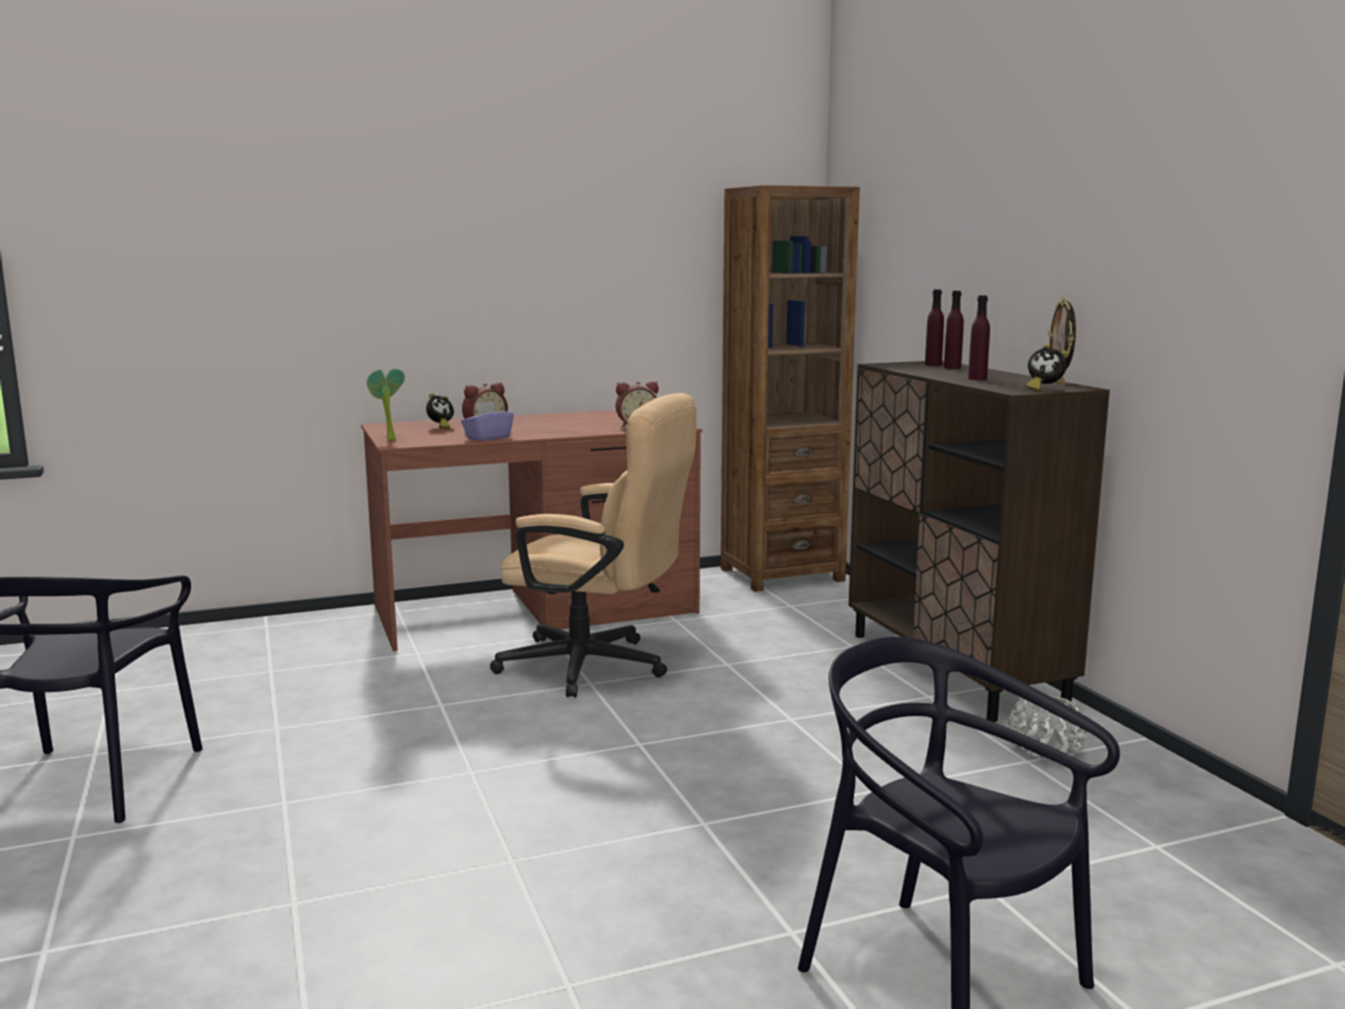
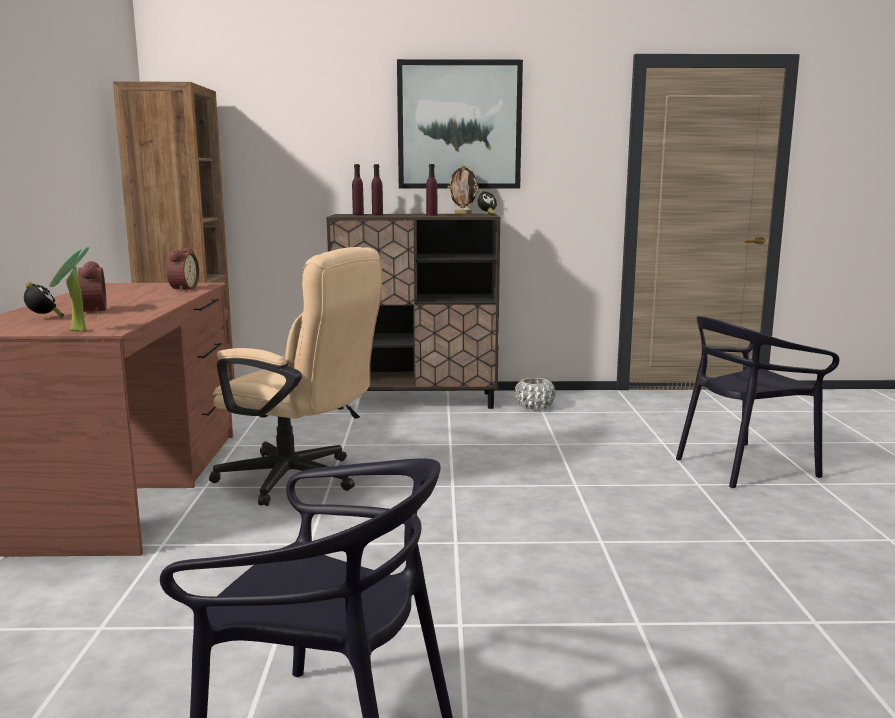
camera: 70 degrees left, 0 degrees up
(487, 438) = (143, 312): purple tissue box -> none
(598, 668) = (300, 480): beige office chair -> beige office chair turned 75 degrees clockwise
(1087, 227) = (459, 125): none -> picture

